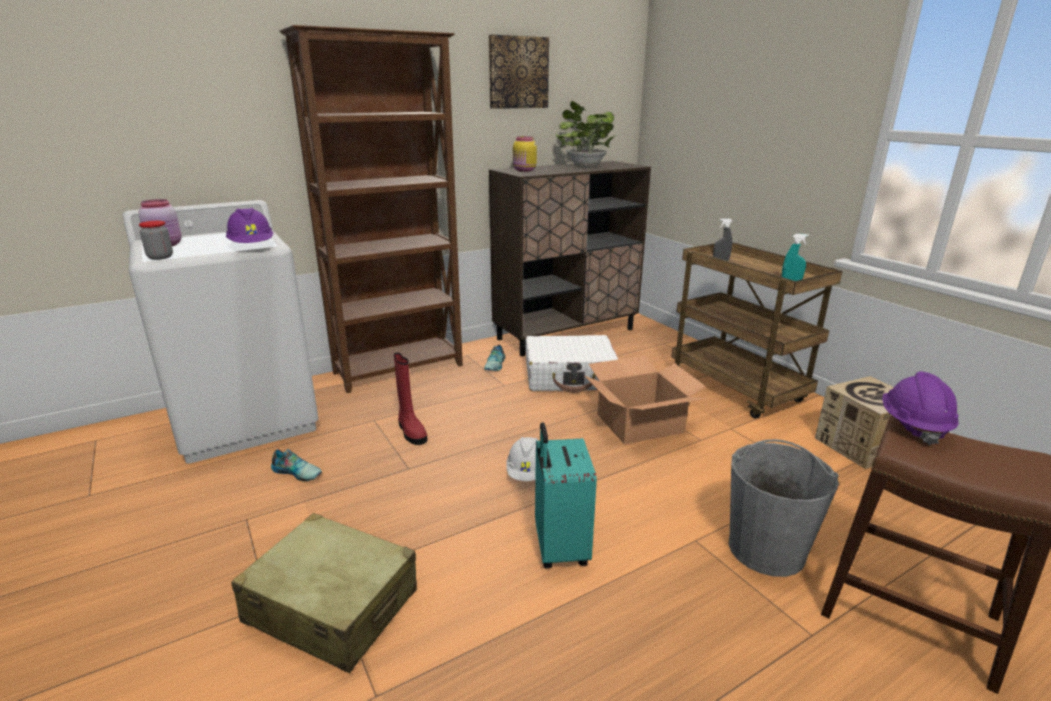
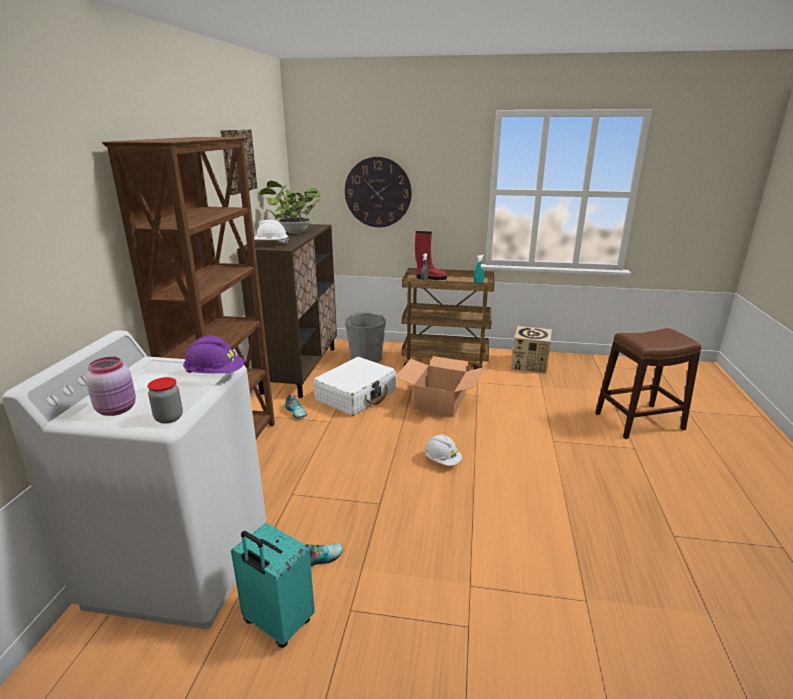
camera: 50 degrees left, 0 degrees up
(332, 606) = (496, 593): beige suitcase -> none
(411, 432) = (334, 483): red boot -> red boot (430, 278)
(524, 170) = (270, 244): yellow jar -> white hard hat
(559, 548) = (521, 483): turquoise suitcase -> turquoise suitcase (277, 623)
(724, 129) = (378, 192): none -> wall clock
(766, 549) = (575, 427): grey bucket -> grey bucket (366, 358)
(913, 425) = (632, 334): purple hard hat -> none

